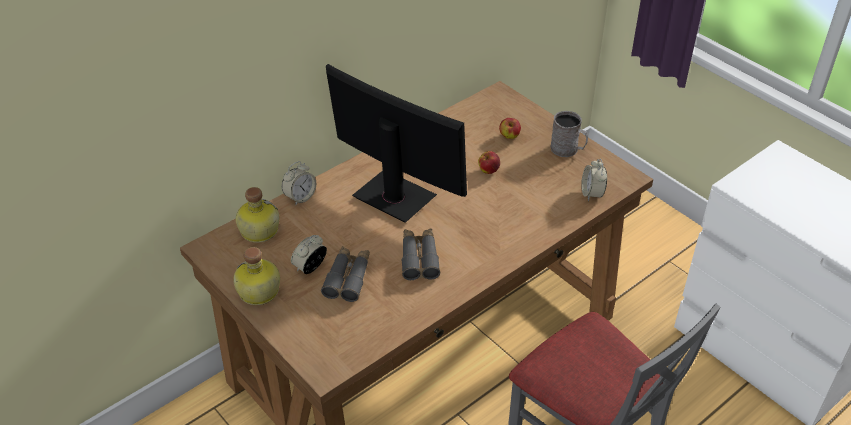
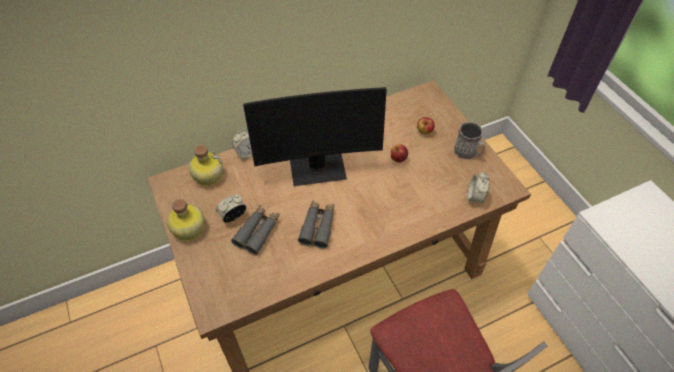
camera: 15 degrees right, 10 degrees up
(394, 197) = (317, 167): monitor -> monitor turned 120 degrees clockwise

